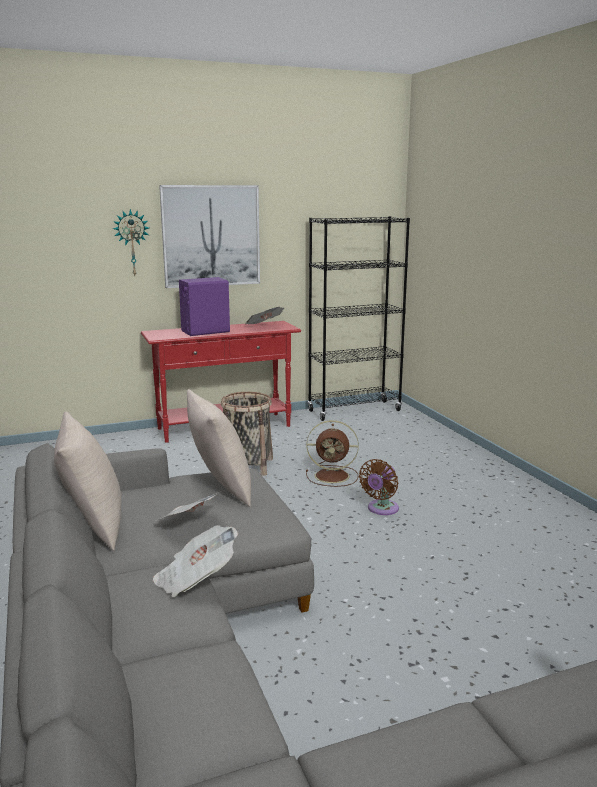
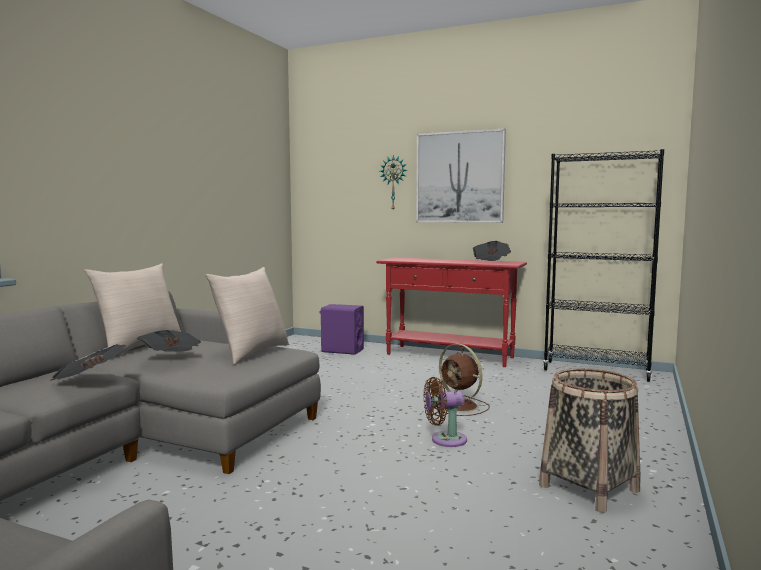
camera: 45 degrees right, 10 degrees down
(205, 331) = (434, 260): purple speaker -> purple speaker (342, 350)
(248, 466) = (409, 381): basket -> basket (589, 488)

